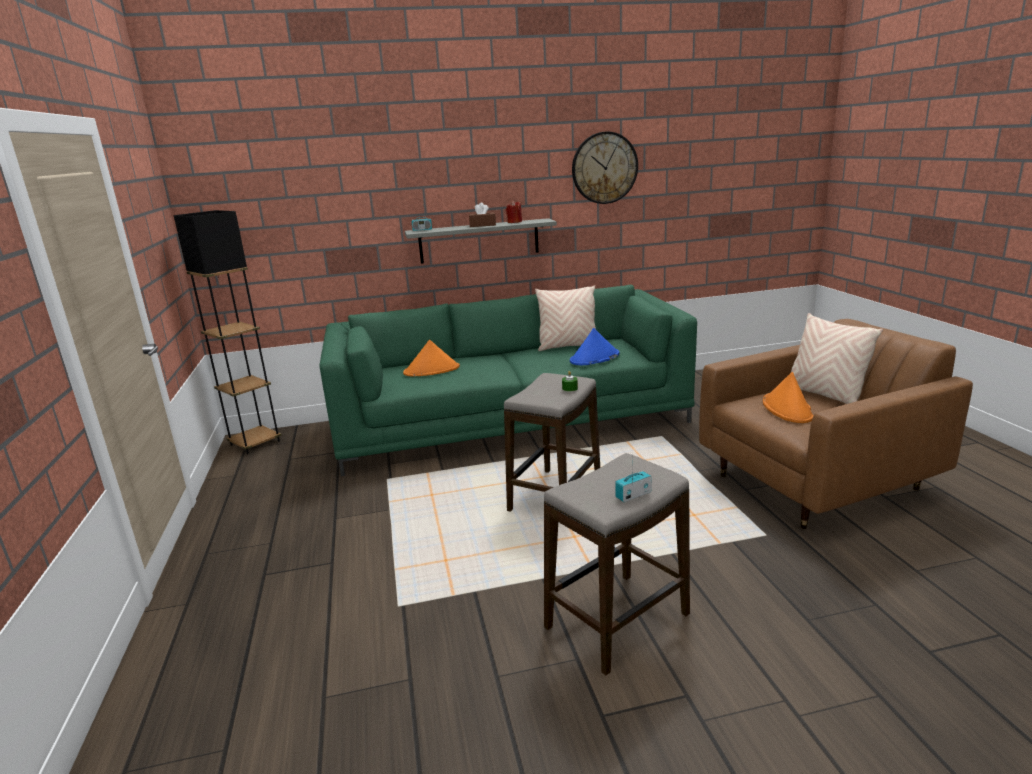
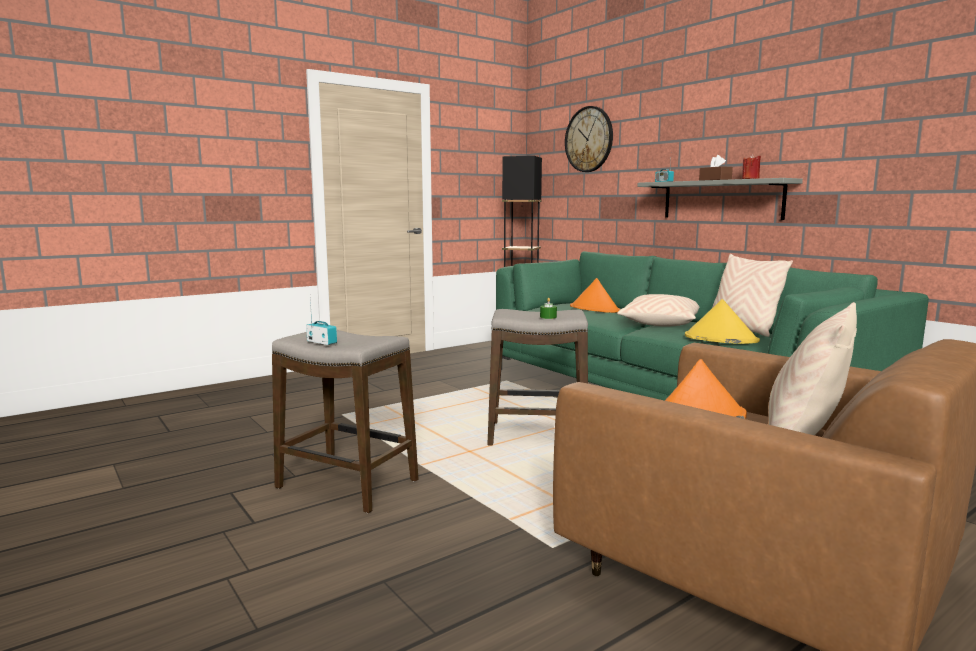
camera: 65 degrees right, 10 degrees down
(515, 362) = (660, 323): none -> beige pillow
(594, 358) = (720, 339): blue hat -> yellow hat
(604, 168) = (891, 112): wall clock -> wall clock (589, 139)

